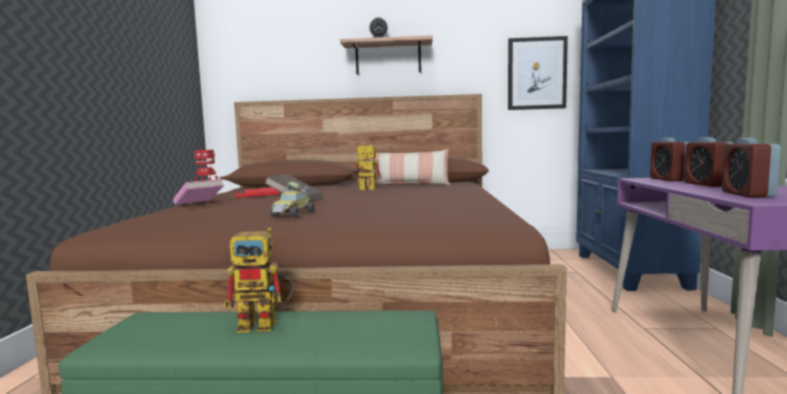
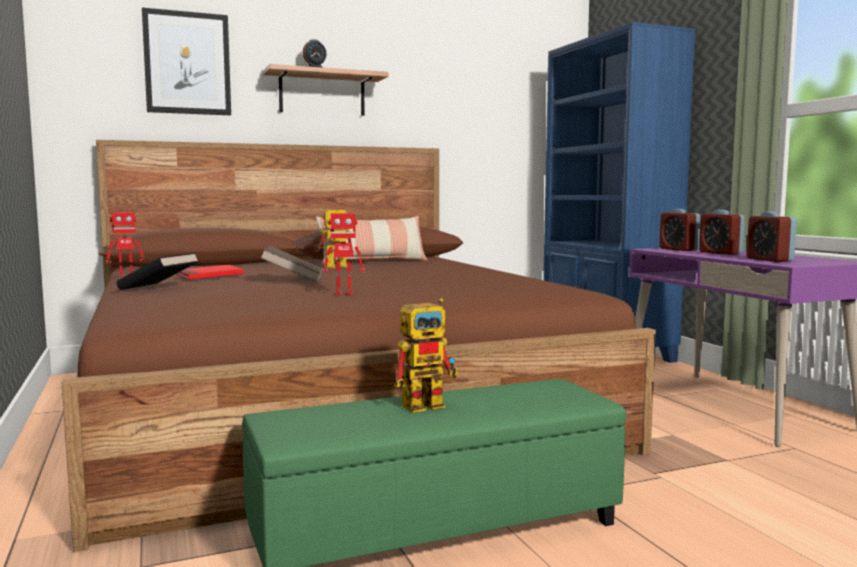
camera: 25 degrees left, 0 degrees up
(199, 204) = (158, 288): pink book -> black book
(293, 214) = (344, 293): toy car -> toy robot
(536, 73) = (495, 128): picture -> picture (187, 63)

